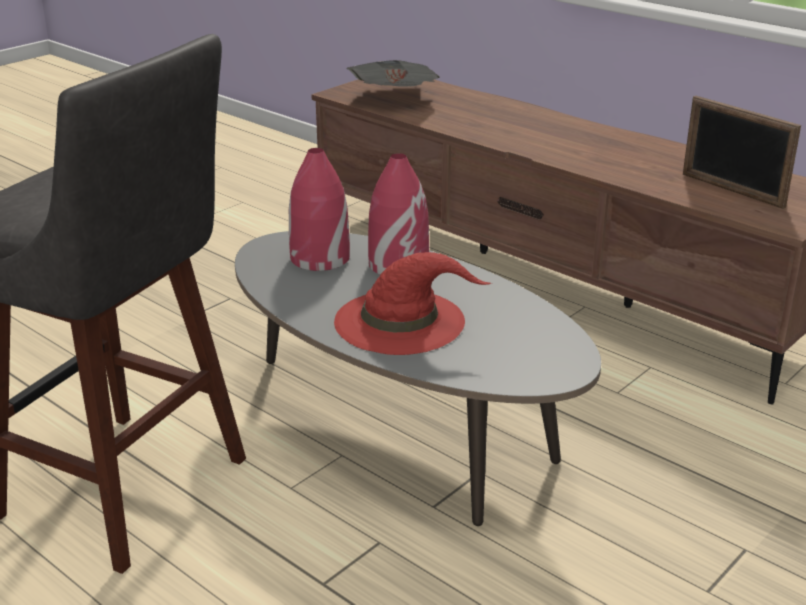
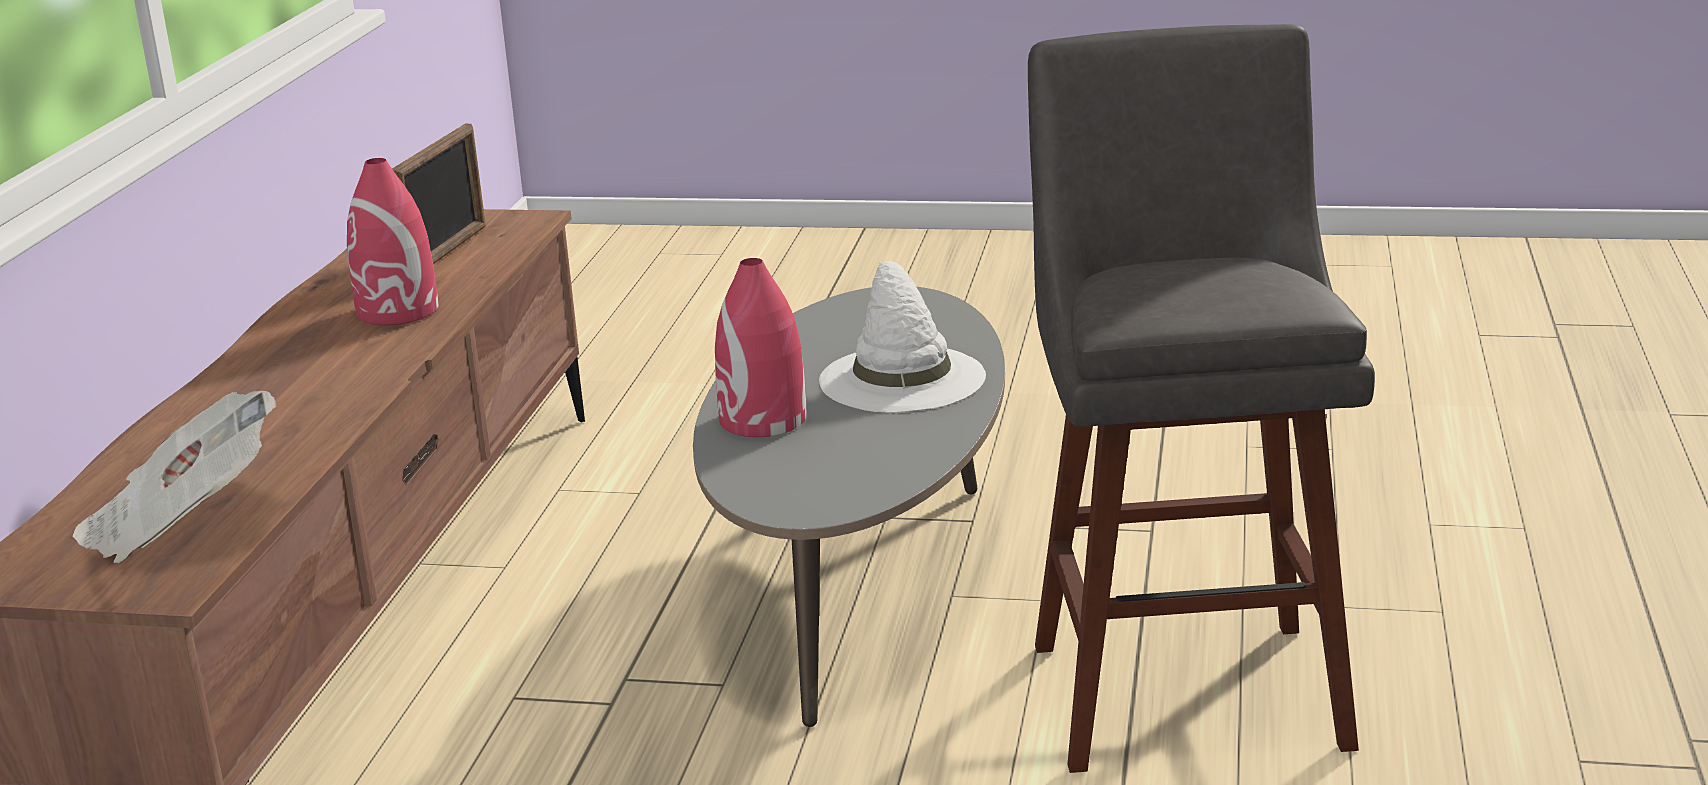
camera: 120 degrees left, 5 degrees down
(319, 258) = (803, 466): red vase -> red vase (398, 311)
(402, 321) = (900, 377): red hat -> white hat

